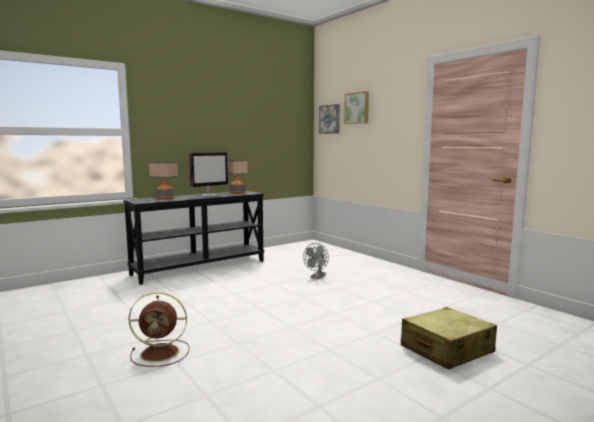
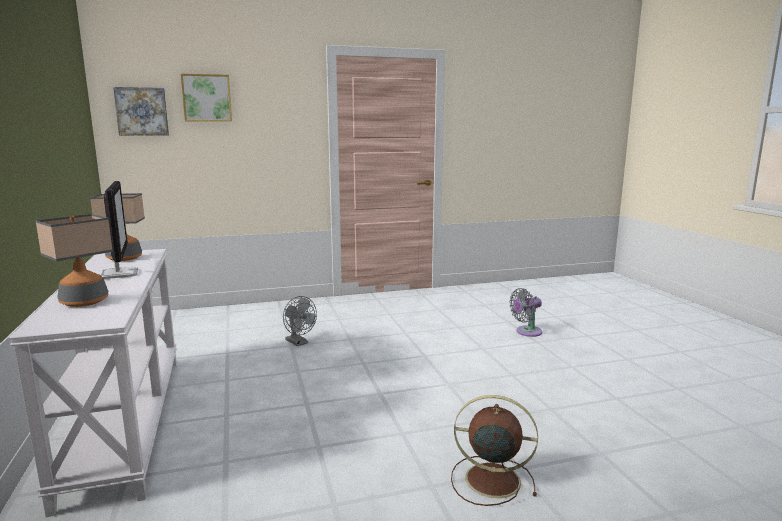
camera: 70 degrees left, 5 degrees up
(161, 353) = (490, 479): brown fan -> brown fan turned 90 degrees counterclockwise
(200, 267) = (125, 421): black console table -> white console table
(446, 350) = (526, 332): beige suitcase -> grey fan

